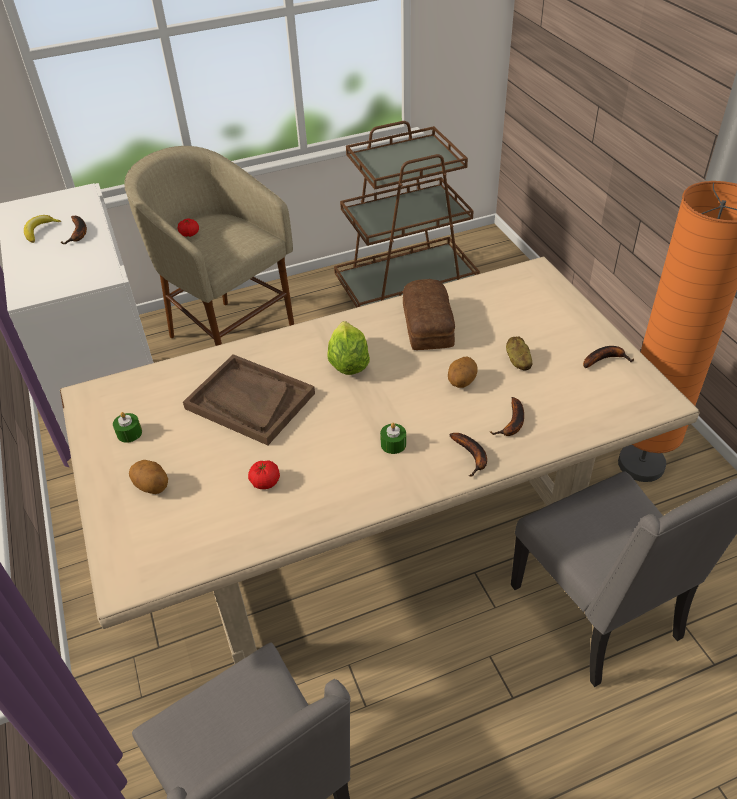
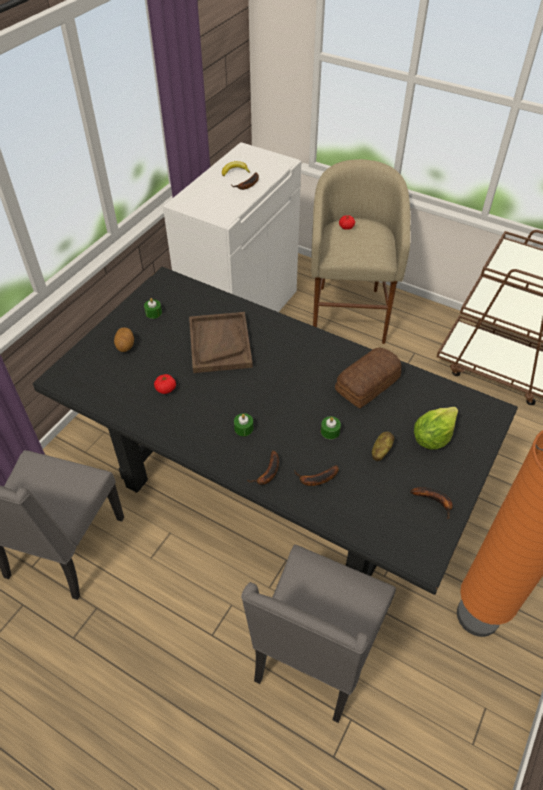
camera: 50 degrees right, 5 degrees up
(348, 364) = (292, 367): lettuce -> lettuce (432, 437)
(376, 528) = (273, 485): beige dining table -> black dining table
(461, 382) = (330, 431): potato -> green candle

